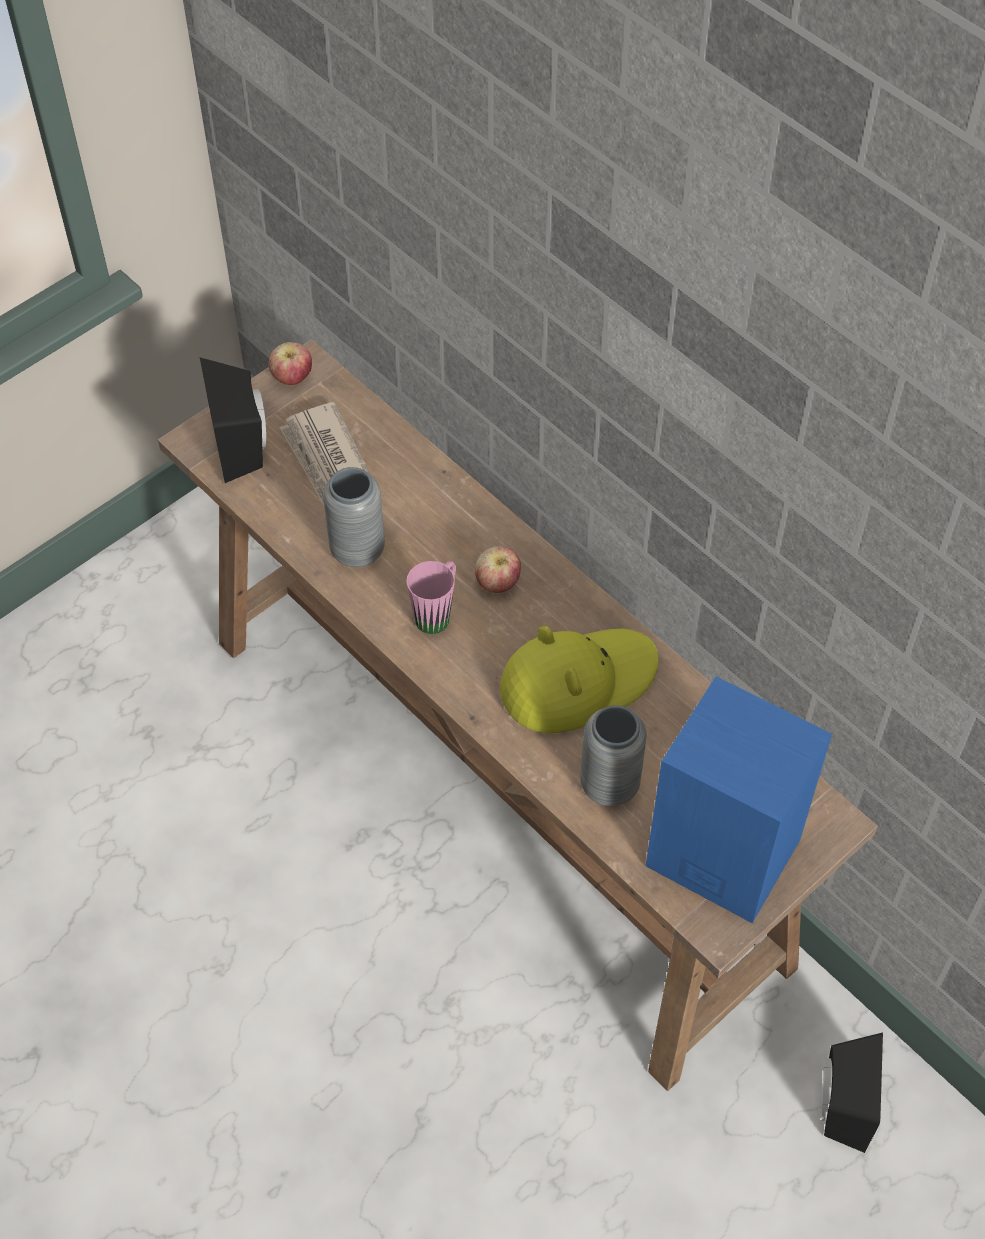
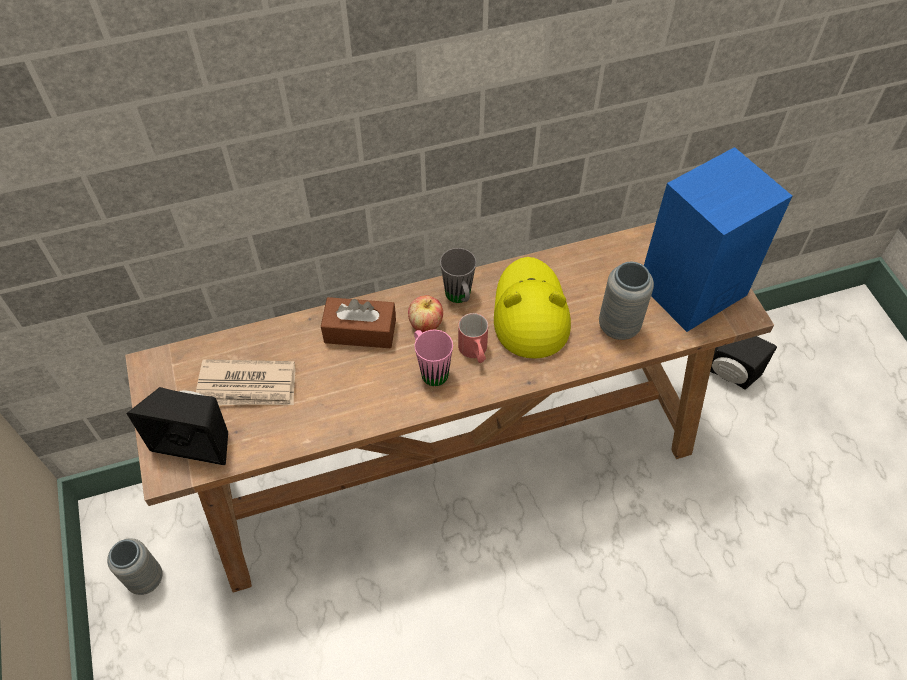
camera: 65 degrees left, 0 degrees up
(292, 378) = (154, 381): apple -> none
(357, 551) = (347, 398): grey vase -> grey vase (146, 579)
(453, 525) = (360, 331): none -> brown tissue box
(484, 647) = (474, 352): none -> red mug
(555, 601) = (459, 298): none -> grey mug

